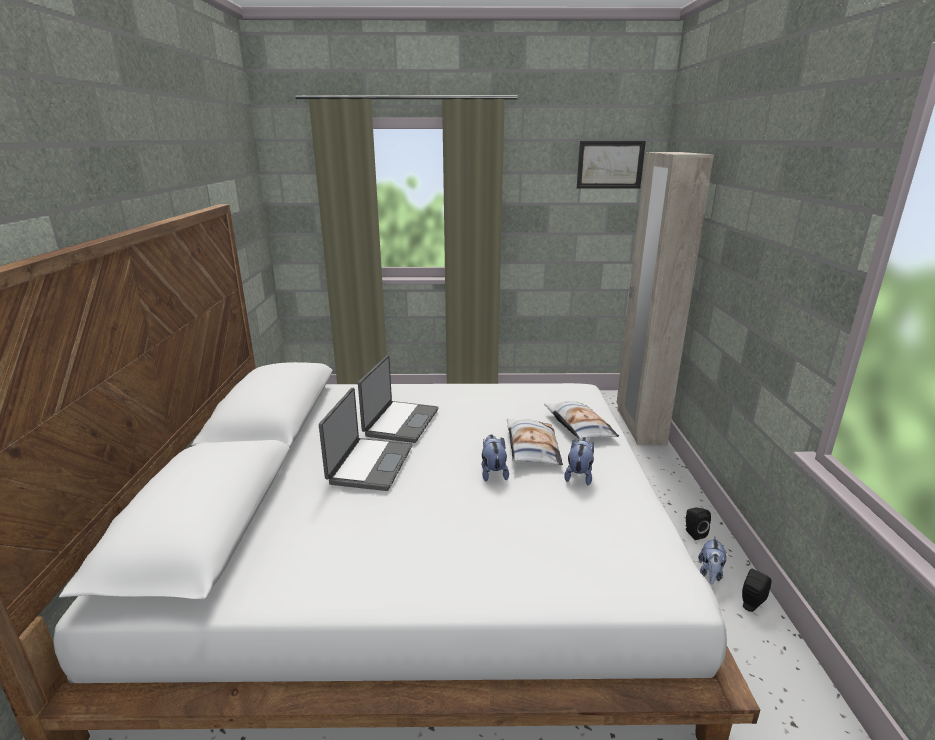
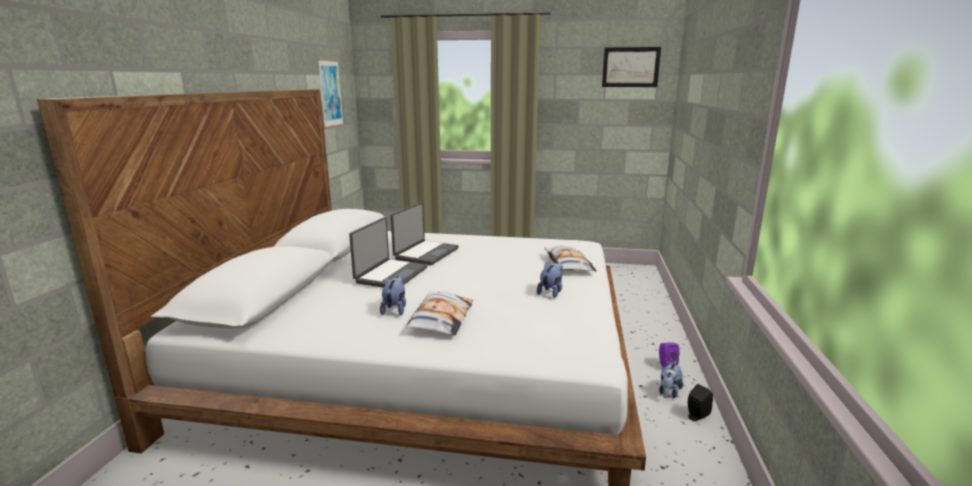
camera: 10 degrees right, 5 degrees down
(237, 204) = (330, 93): none -> picture
(493, 472) = (483, 286): plush toy -> plush toy (395, 309)
(531, 447) = (521, 274): pillow -> pillow (441, 319)
(639, 426) = (649, 290): beige wardrobe -> none
(693, 533) = (666, 365): black speaker -> purple speaker

